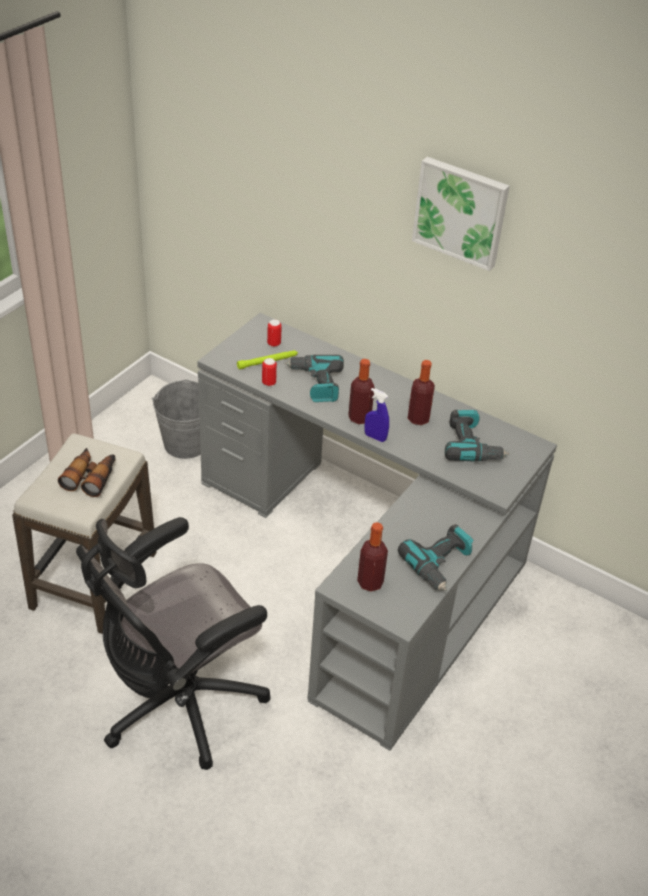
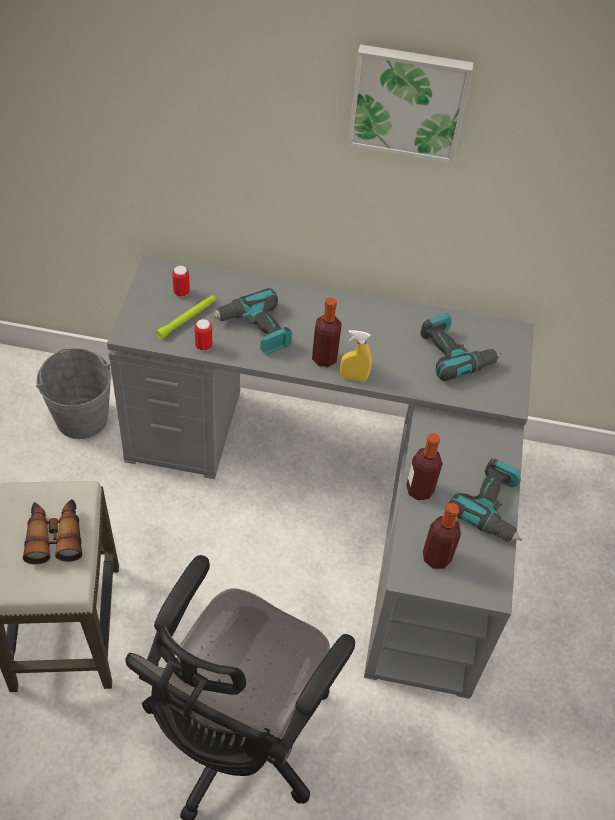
camera: 25 degrees left, 10 degrees up
(375, 437) = (353, 377): blue spray bottle -> yellow spray bottle
(418, 419) = (384, 339): bottle -> bottle (419, 490)

